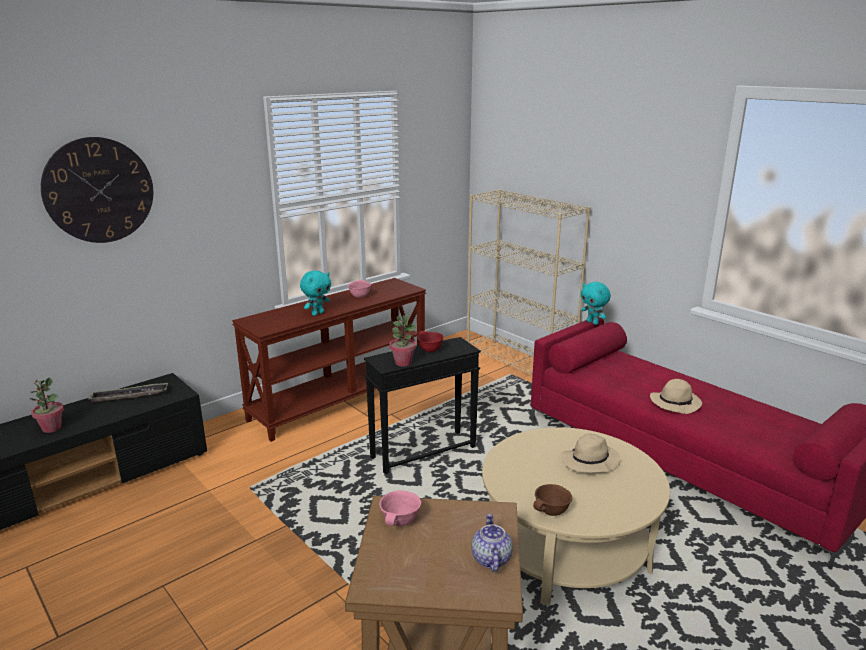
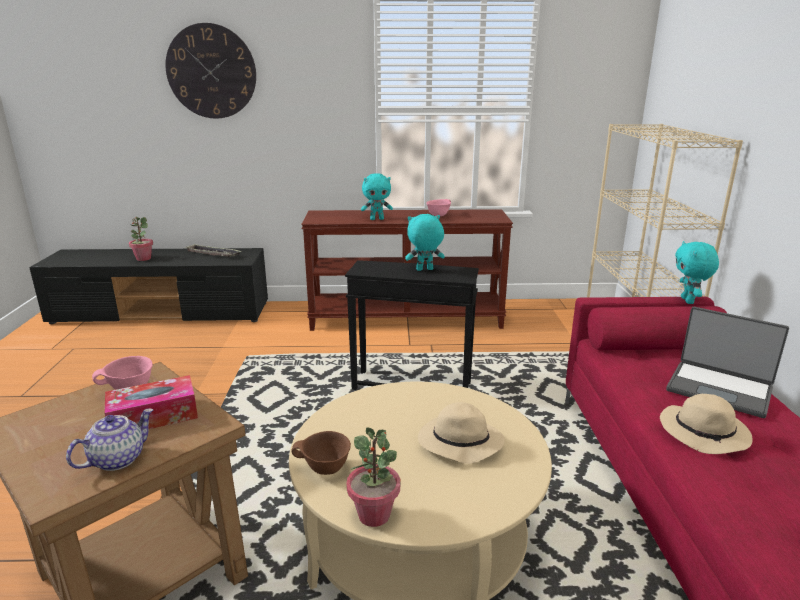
camera: 40 degrees right, 0 degrees up
(403, 363) = (380, 272): potted plant -> potted plant (374, 515)
(429, 350) = (424, 270): red bowl -> turquoise plush toy
(455, 527) = (154, 416): none -> tissue box
(651, 375) = (719, 389): none -> laptop

